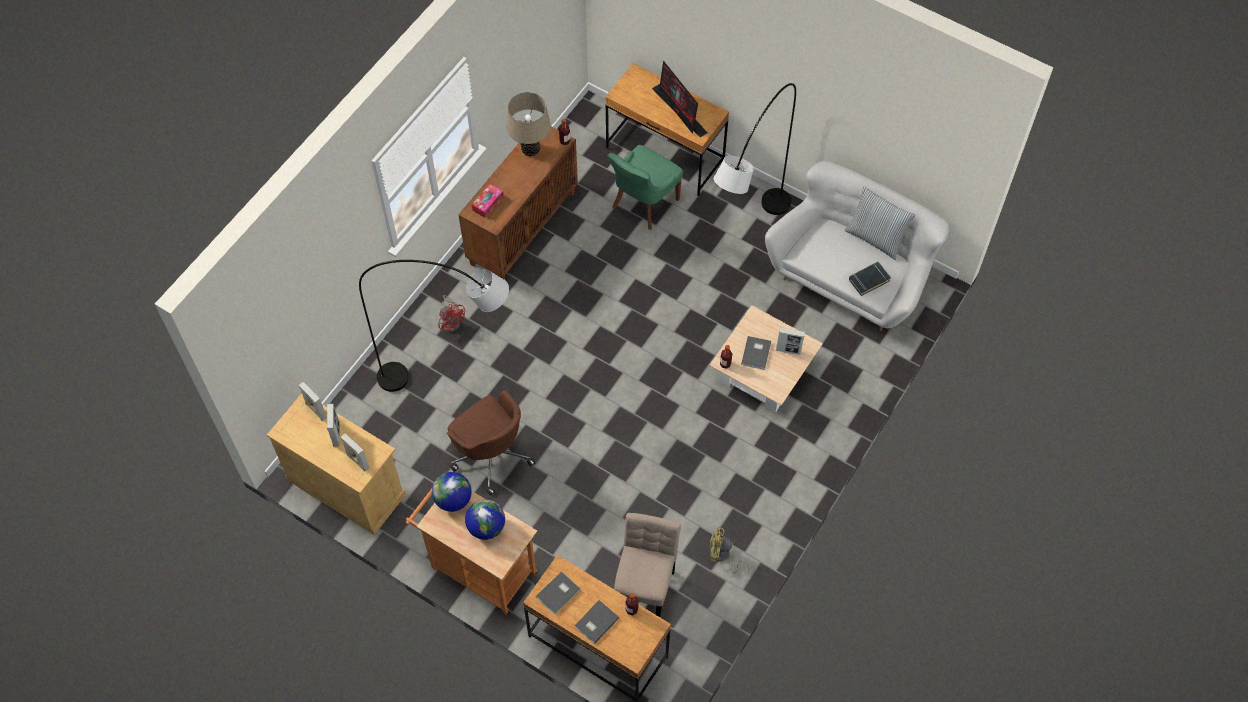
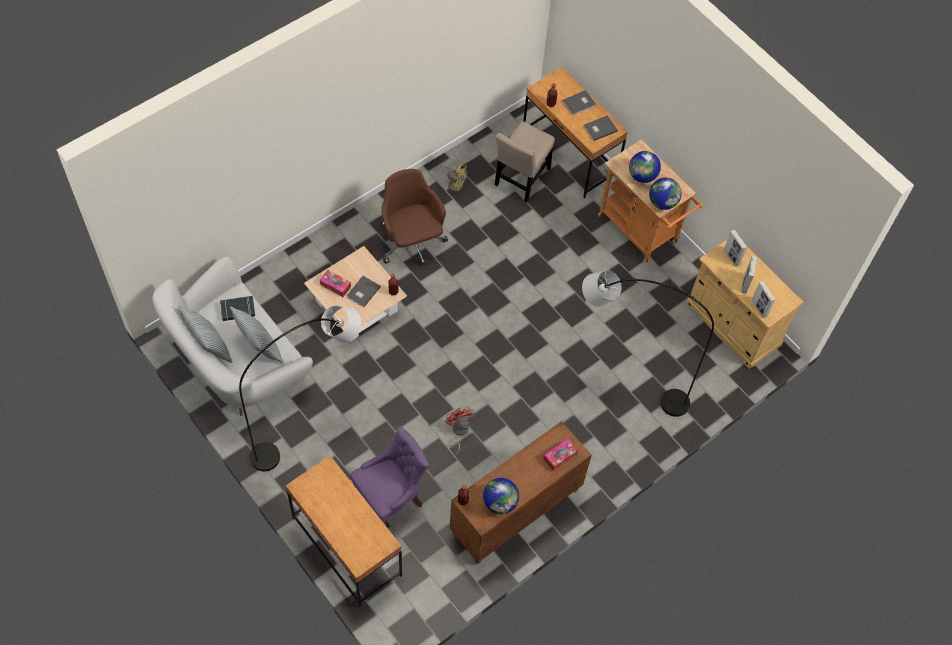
camera: 165 degrees left, 0 degrees up
(451, 321) = (609, 438): red fan -> red fan (458, 432)
(491, 454) = (607, 312): brown office chair -> brown office chair (411, 242)
(530, 149) = (500, 502): beige table lamp -> globe
(643, 204) = (390, 499): green chair -> purple chair
(680, 111) = (333, 502): monitor -> none
(788, 350) = (335, 285): picture frame -> tissue box
(826, 252) = (259, 347): none -> pillow

